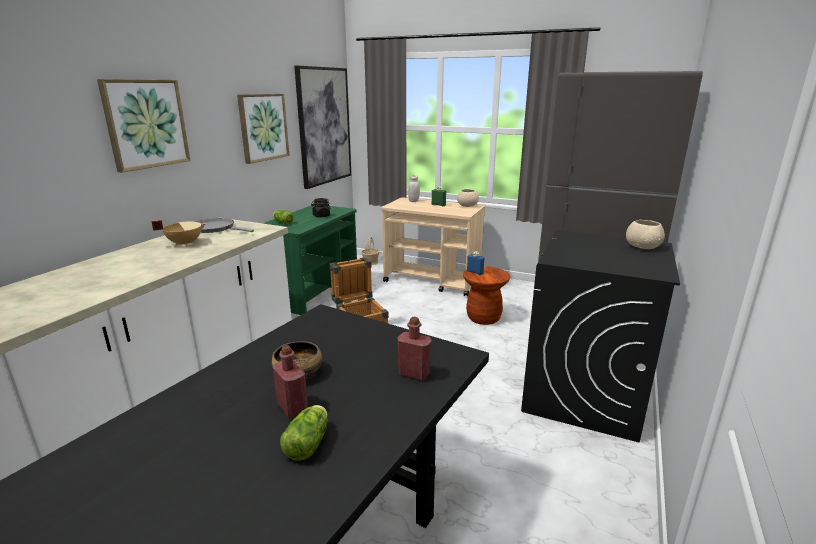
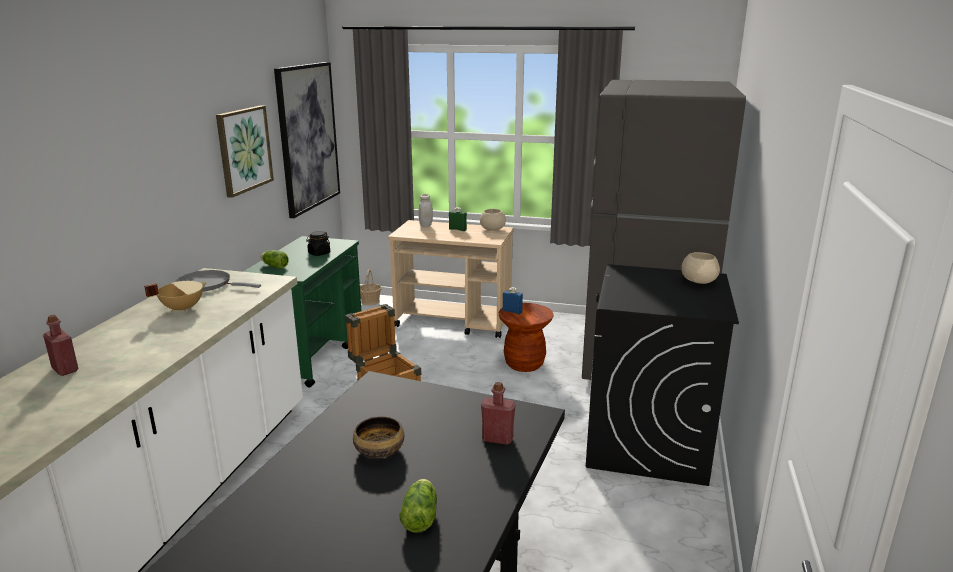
camera: 10 degrees left, 0 degrees up
(146, 124) = (125, 167): picture -> none
(292, 408) = (389, 485): red bottle -> red bottle (65, 369)

